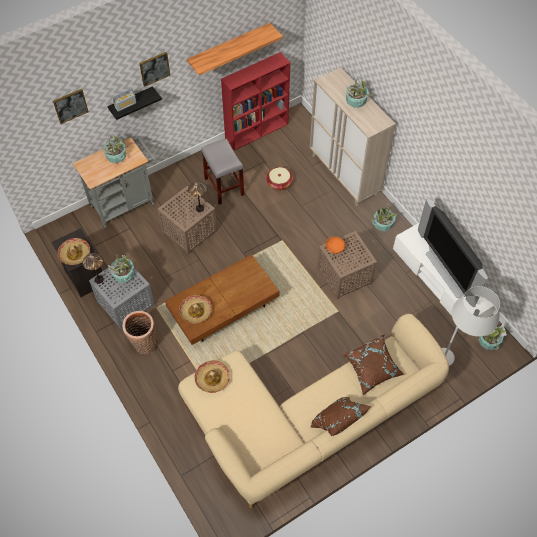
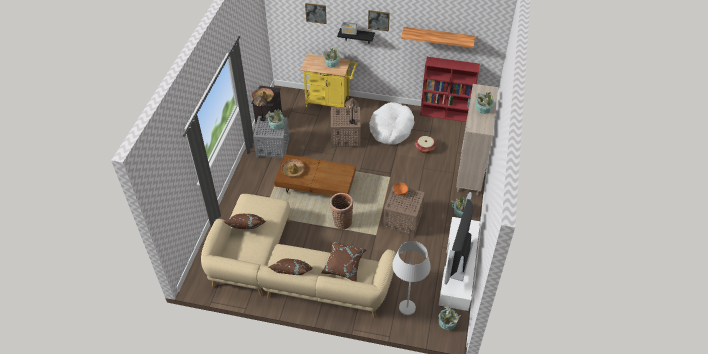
camera: 45 degrees right, 10 degrees down
(125, 203) = (330, 102): grey cart -> yellow cart
(144, 344) = (258, 172): basket -> basket (341, 222)
(212, 379) = (257, 203): hat -> none
(223, 186) = (391, 129): grey stool -> white dog bed
(238, 417) = (246, 230): none -> brown pillow

